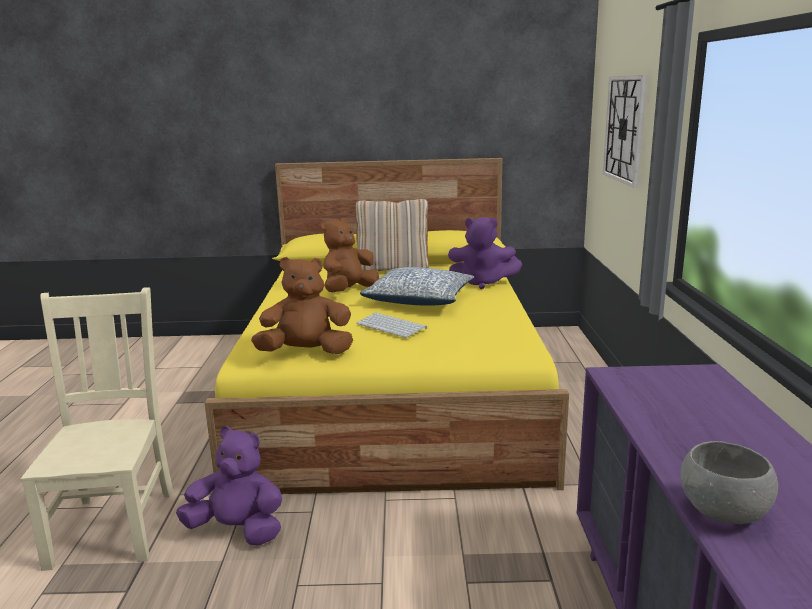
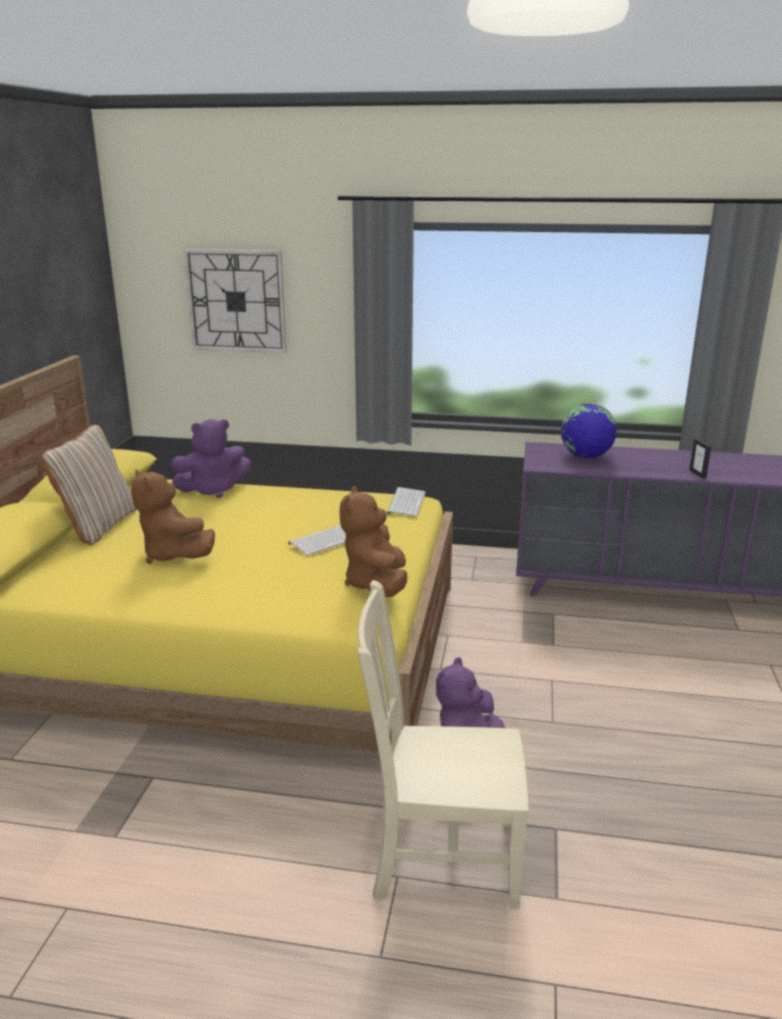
camera: 80 degrees left, 5 degrees up
(419, 300) = (245, 522): pillow -> none
(482, 283) = (213, 490): purple plush toy -> purple plush toy turned 45 degrees clockwise
(507, 346) = (405, 502): none -> keyboard
(698, 406) = (585, 456): none -> globe
(722, 513) = (698, 474): grey bowl -> picture frame

